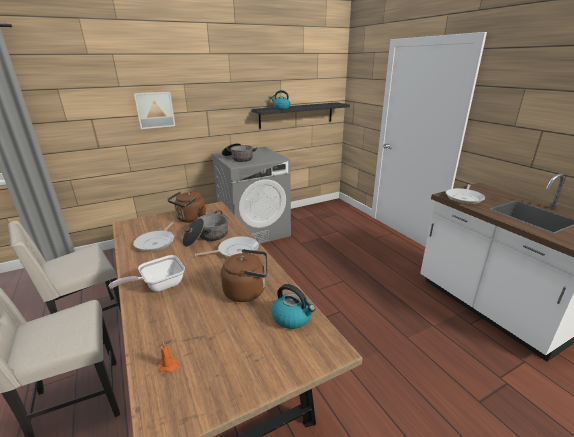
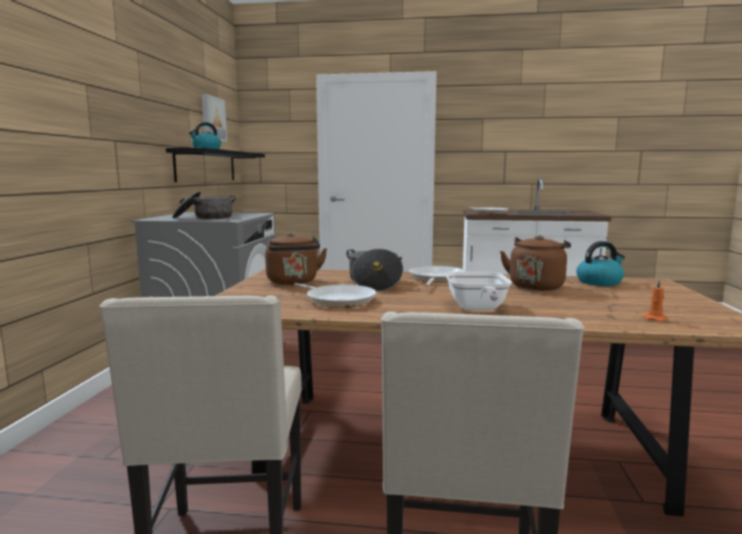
camera: 55 degrees left, 15 degrees down
(154, 110) = (46, 123): picture -> picture (212, 118)

